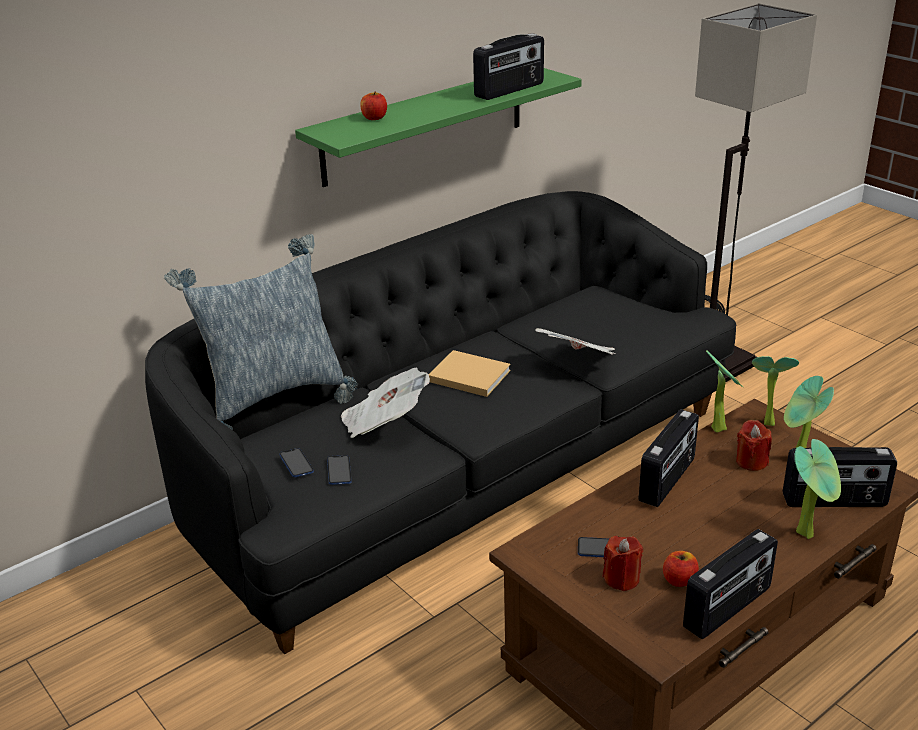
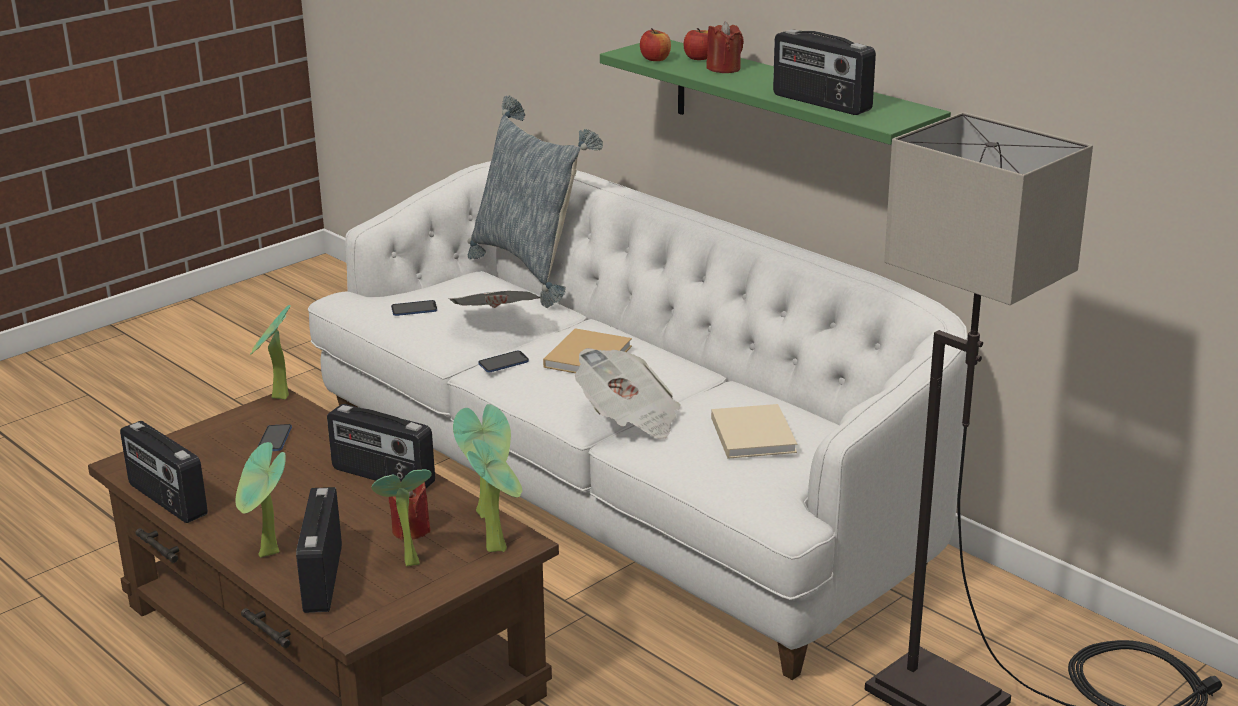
camera: 85 degrees right, 5 degrees down
(296, 464) = (429, 292): phone -> phone (503, 363)
(462, 473) = (621, 491): black sofa -> white sofa
(516, 555) = (277, 399): none -> potted plant
(605, 315) = (752, 433): none -> beige book
(621, 579) = (228, 448): red candle -> red candle (724, 69)
(679, 580) = (216, 477): apple -> apple (655, 59)

